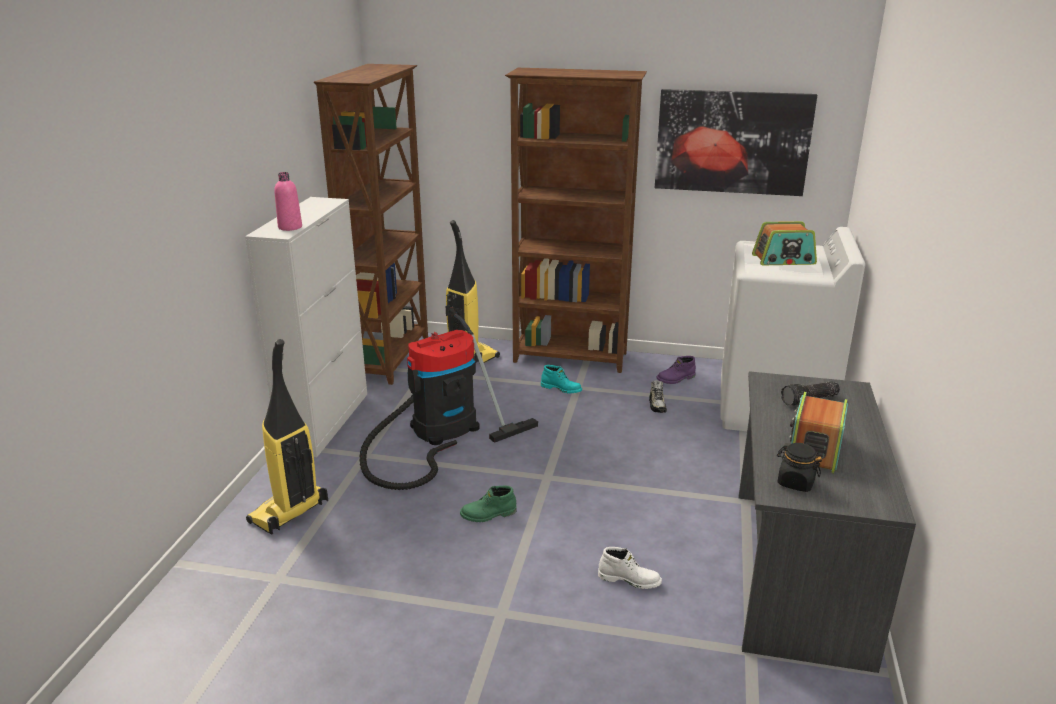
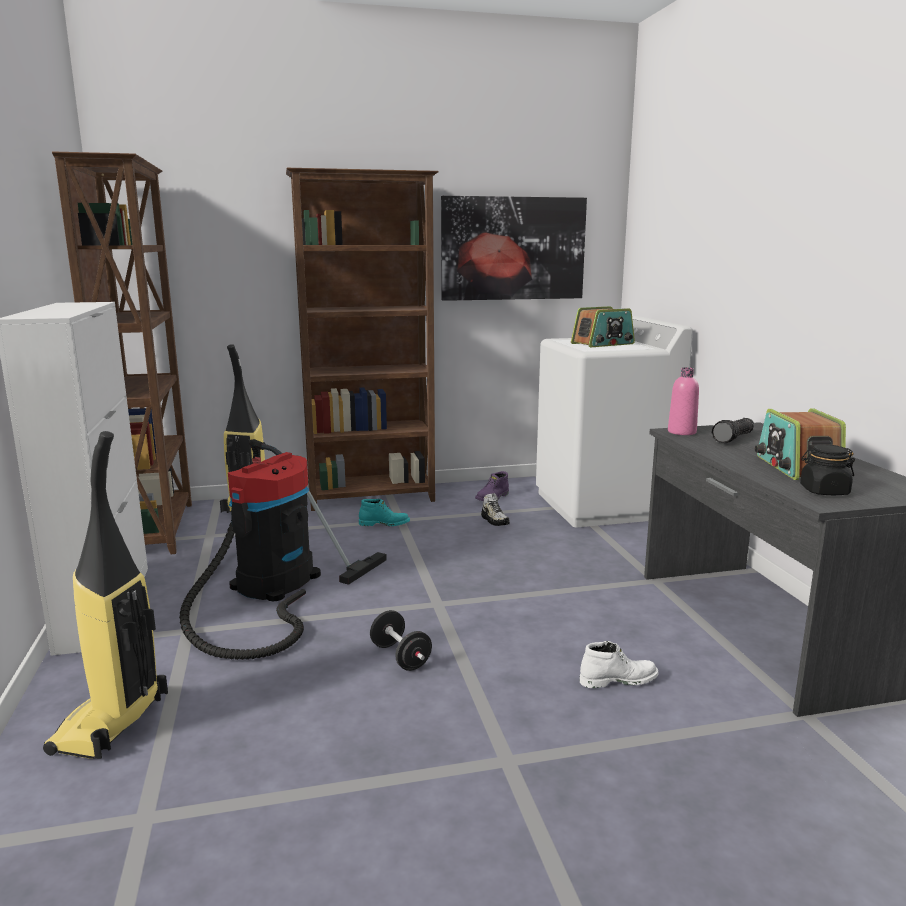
camera: 25 degrees left, 10 degrees down
(290, 227) = (59, 313): pink bottle -> pink bottle (681, 432)
(488, 515) = (400, 657): green boot -> black dumbbell

